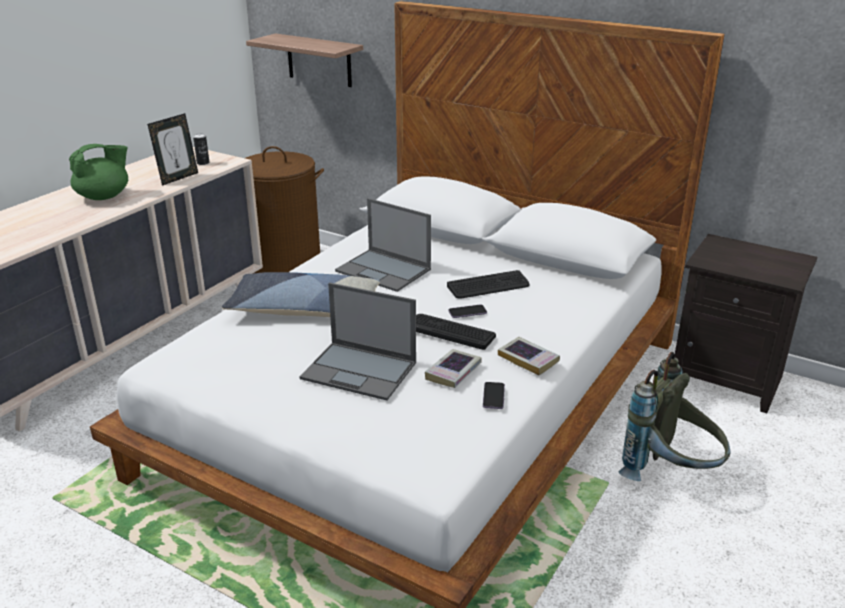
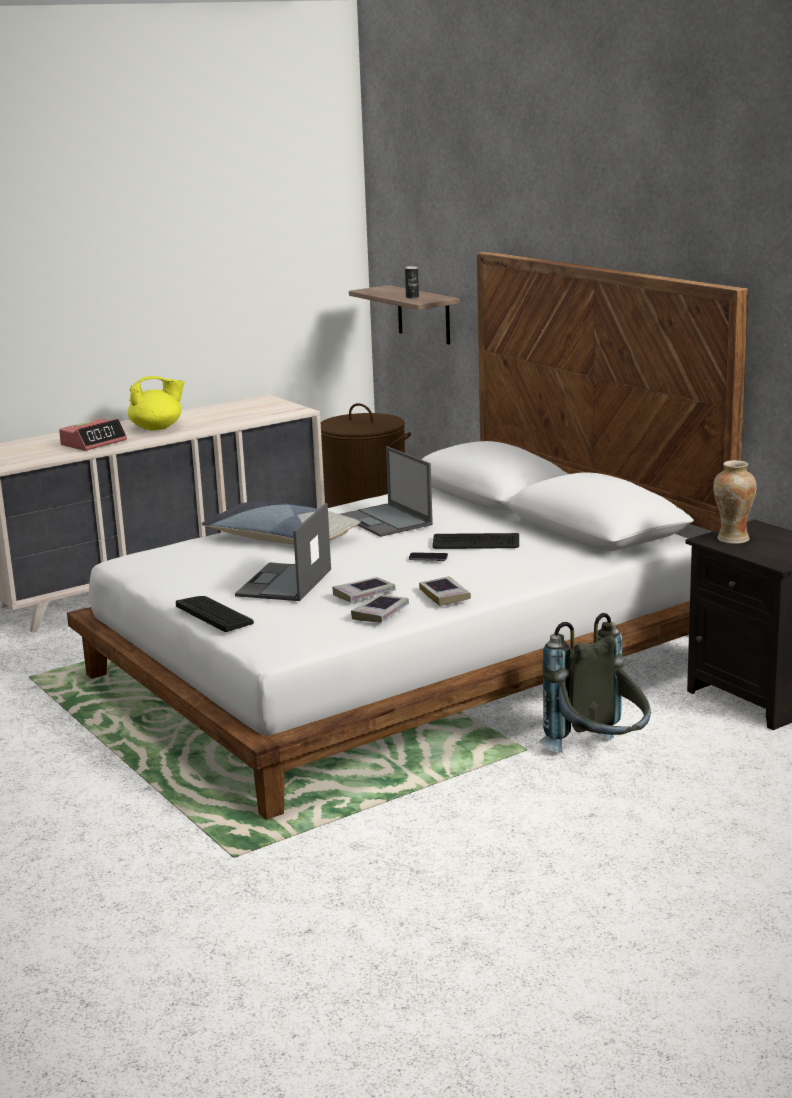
camera: 25 degrees right, 10 degrees down
(48, 223) = (94, 443): none -> alarm clock
(104, 196) = (157, 428): green teapot -> yellow teapot
(178, 178) = (235, 420): picture frame -> none
(203, 163) = (271, 410): can -> can (412, 297)
(360, 371) = (284, 583): laptop -> laptop turned 60 degrees clockwise
(450, 331) = (395, 568): keyboard -> keyboard (214, 614)
(493, 396) = (380, 613): phone -> book
(720, 258) = (733, 539): none -> vase

